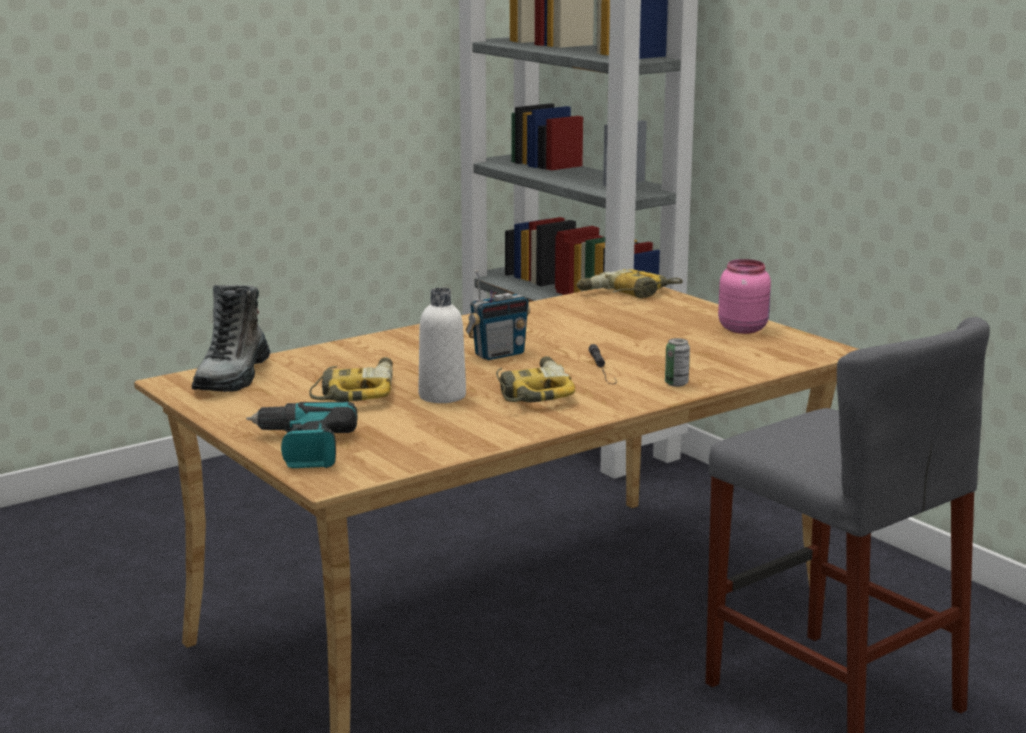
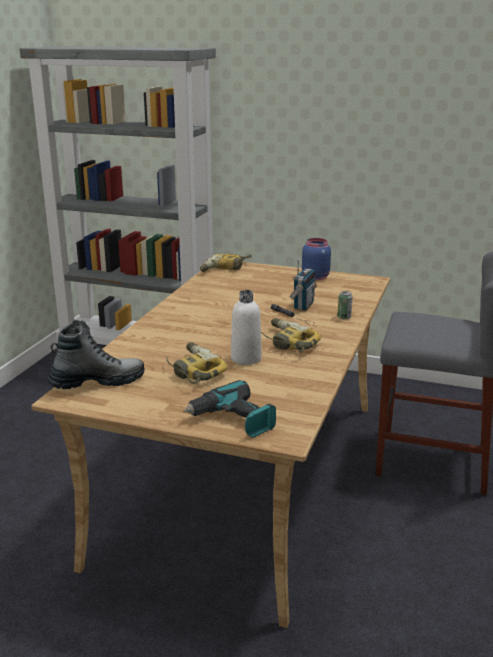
camera: 35 degrees left, 5 degrees up
(233, 377) = (97, 382): boot -> boot turned 90 degrees counterclockwise
(499, 354) = (227, 322): radio -> radio (303, 306)
(743, 328) = (315, 277): pink jar -> blue jar

